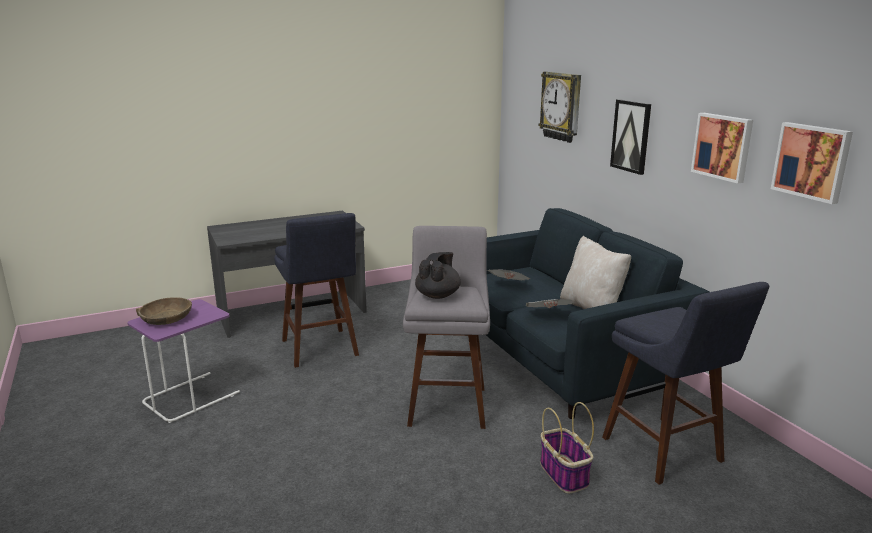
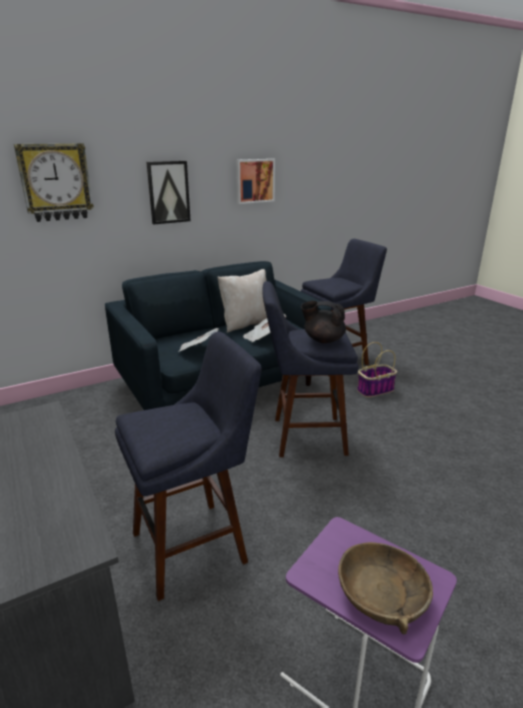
camera: 95 degrees left, 5 degrees up
(447, 402) = (303, 436): grey stool -> blue stool
(812, 161) = (308, 176): picture -> none

